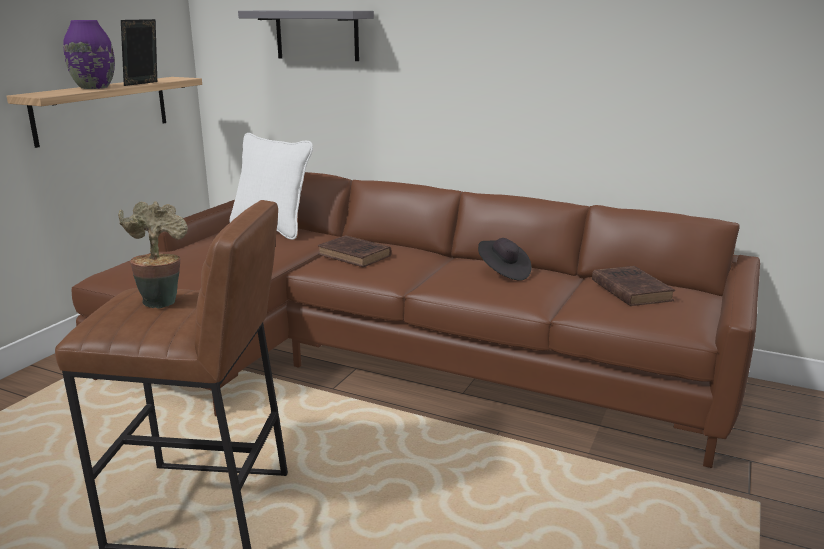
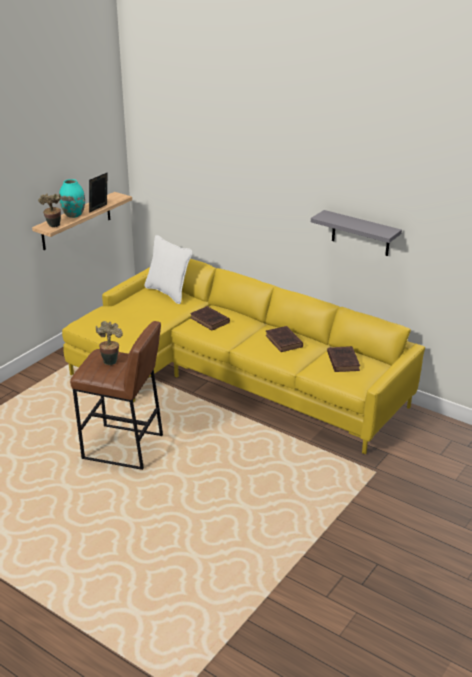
camera: 10 degrees right, 10 degrees up
(50, 94) = (53, 226): none -> potted plant
(93, 87) = (73, 215): purple vase -> turquoise vase
(317, 35) = (200, 180): grey shelf -> grey shelf (360, 233)
(399, 360) = (232, 377): brown sofa -> yellow sofa
(503, 272) = (284, 342): black hat -> brown book

